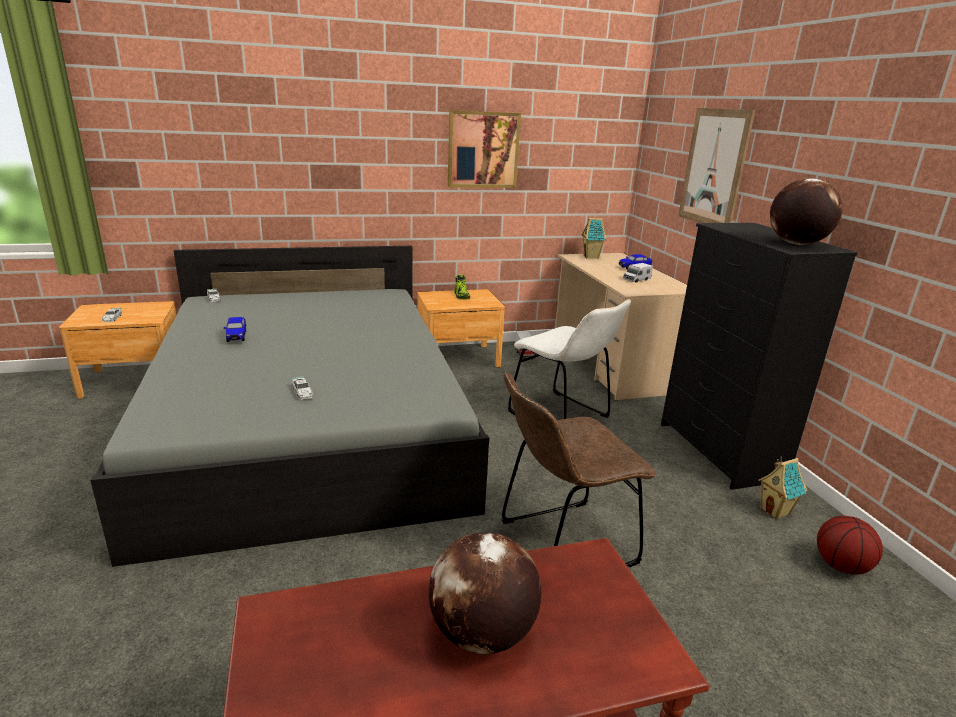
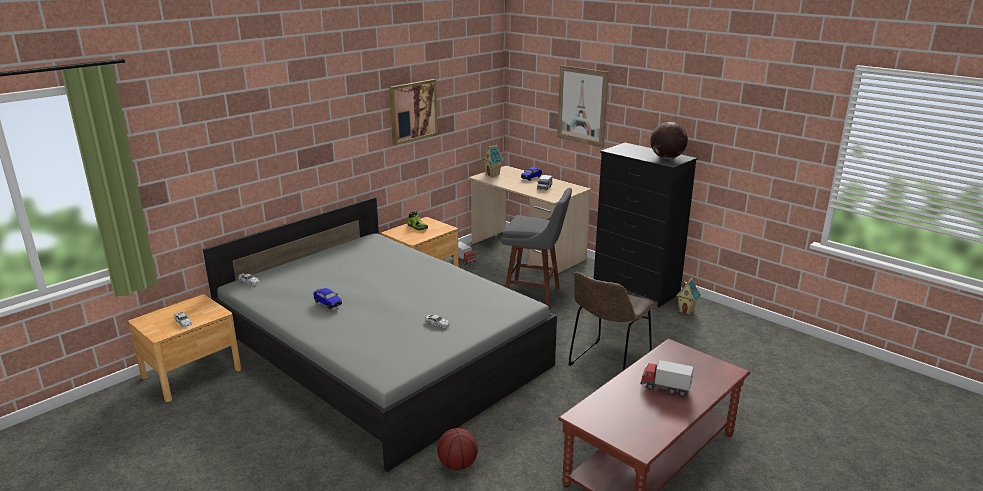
camera: 30 degrees left, 0 degrees up
(481, 633) = (665, 388): globe -> toy truck
(562, 417) = (535, 296): white chair -> grey stool
(840, 566) = (730, 326): basketball -> basketball (457, 465)

